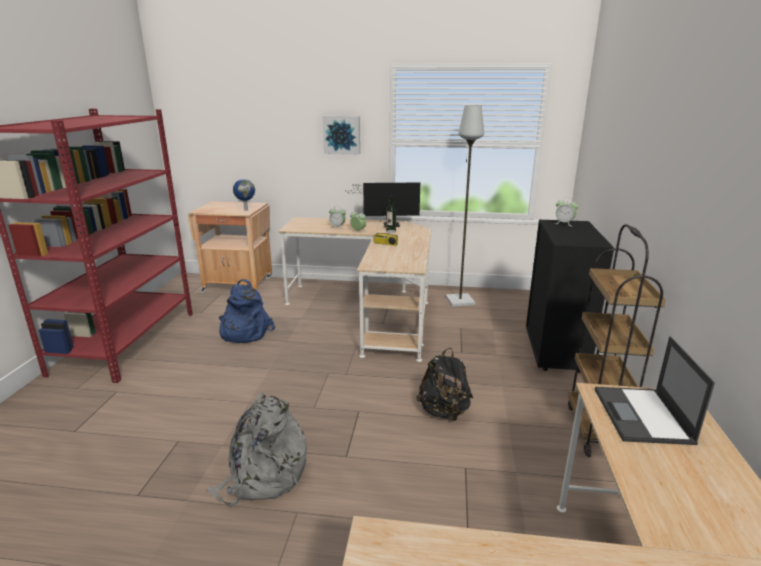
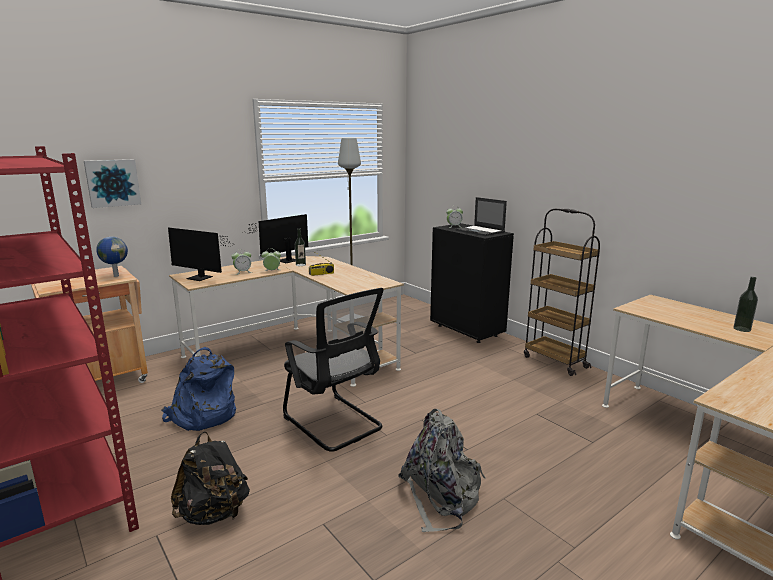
camera: 45 degrees left, 5 degrees down
(298, 379) = (334, 424): none -> chair
(303, 225) = (201, 278): none -> monitor
(342, 134) = (208, 174): picture -> picture (112, 183)
(444, 412) = (471, 391): black backpack -> black backpack (214, 513)
(642, 416) = (662, 310): laptop -> laptop (480, 231)
(701, 502) = (742, 329): none -> bottle

